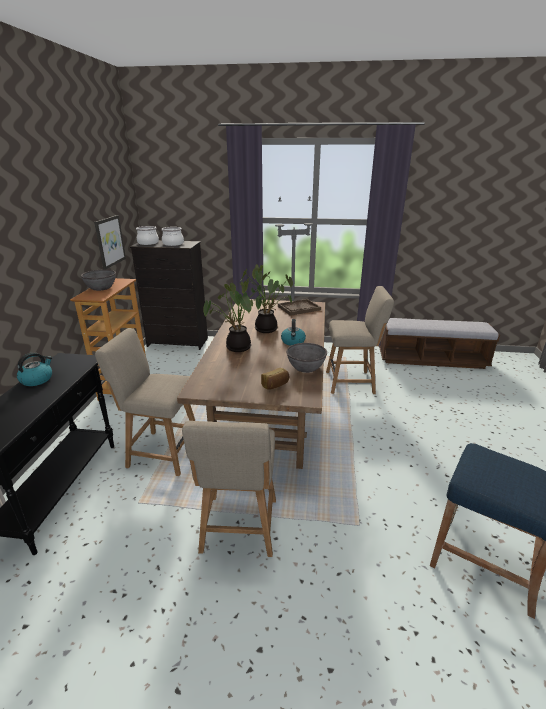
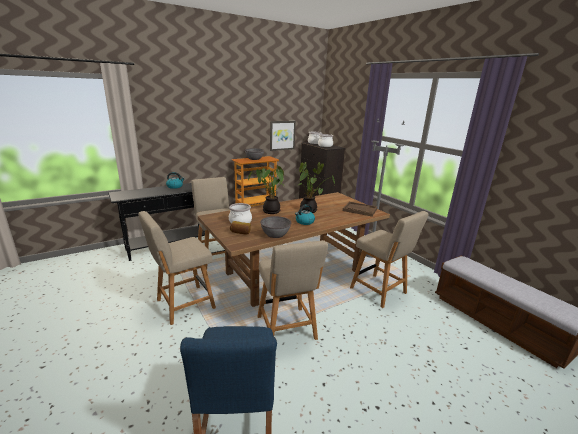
camera: 50 degrees right, 5 degrees down
(242, 375) = (240, 221): none -> cooking pot
(360, 462) = (287, 329): none -> beige chair

